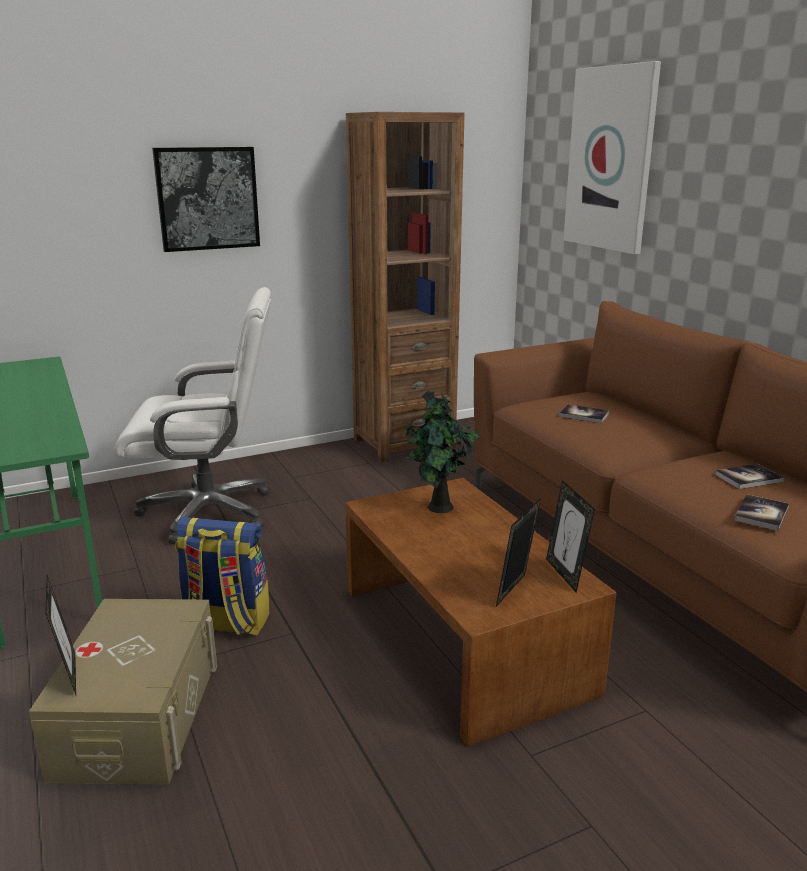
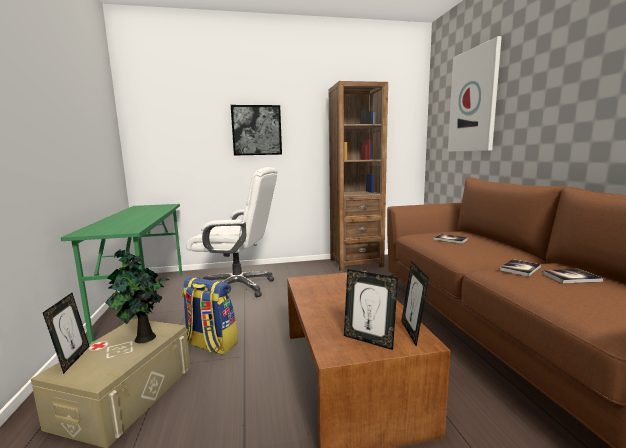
camera: 15 degrees right, 10 degrees down
(439, 508) = (342, 285): potted plant -> potted plant (143, 338)
(516, 592) = (369, 340): picture frame -> picture frame turned 105 degrees counterclockwise
(761, 514) = (583, 300): book -> book (520, 268)

